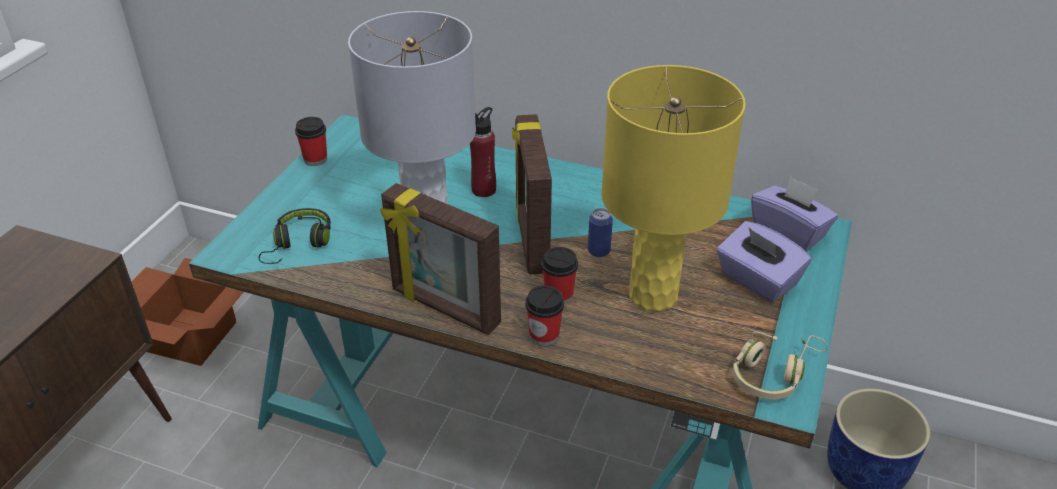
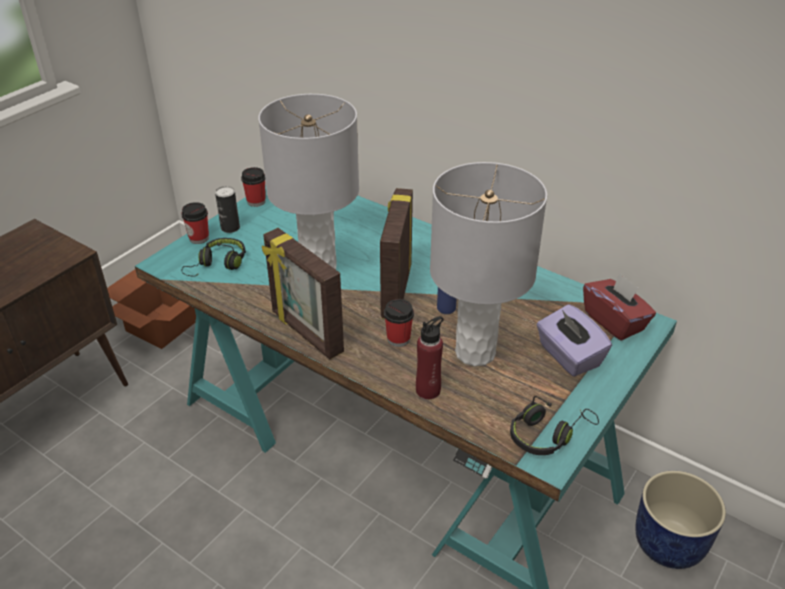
camera: 15 degrees right, 0 degrees up
(296, 196) = (230, 228): none -> can
(484, 190) = (375, 245): red bottle -> red bottle (428, 390)
(544, 336) = (373, 368): cup -> cup (199, 238)
(653, 296) = (475, 353): yellow table lamp -> grey table lamp
(773, 374) = (548, 434): beige headphones -> black headphones
(789, 233) = (614, 321): purple tissue box -> red tissue box

